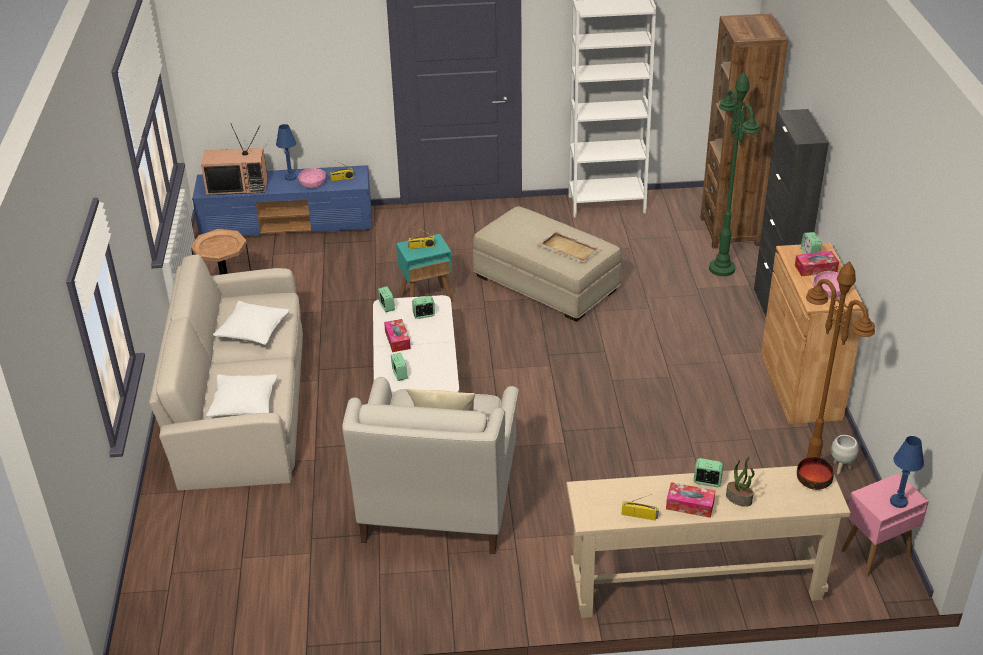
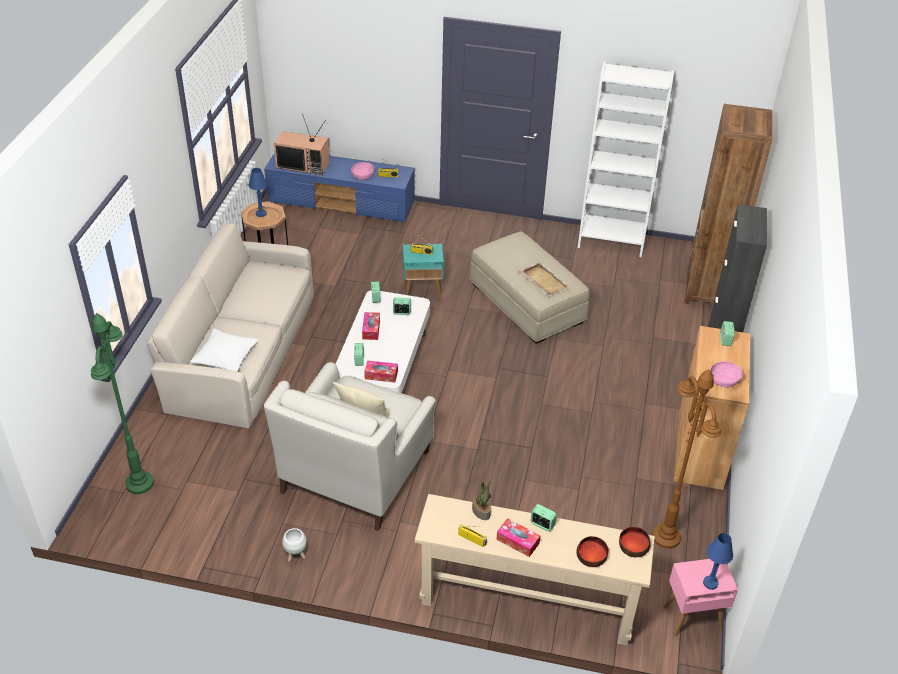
camera: 15 degrees right, 5 degrees up
(253, 331) = (259, 296): white pillow -> none
(290, 177) = (348, 166): blue table lamp -> blue table lamp (261, 214)
(721, 268) = (683, 324): green floor lamp -> green floor lamp (139, 483)
(739, 498) = (561, 547): potted plant -> potted plant (481, 512)
(775, 500) = (591, 556): none -> bowl
(815, 268) = (723, 355): tissue box -> tissue box (381, 375)
(841, 468) = (699, 533): white planter -> white planter (296, 556)

